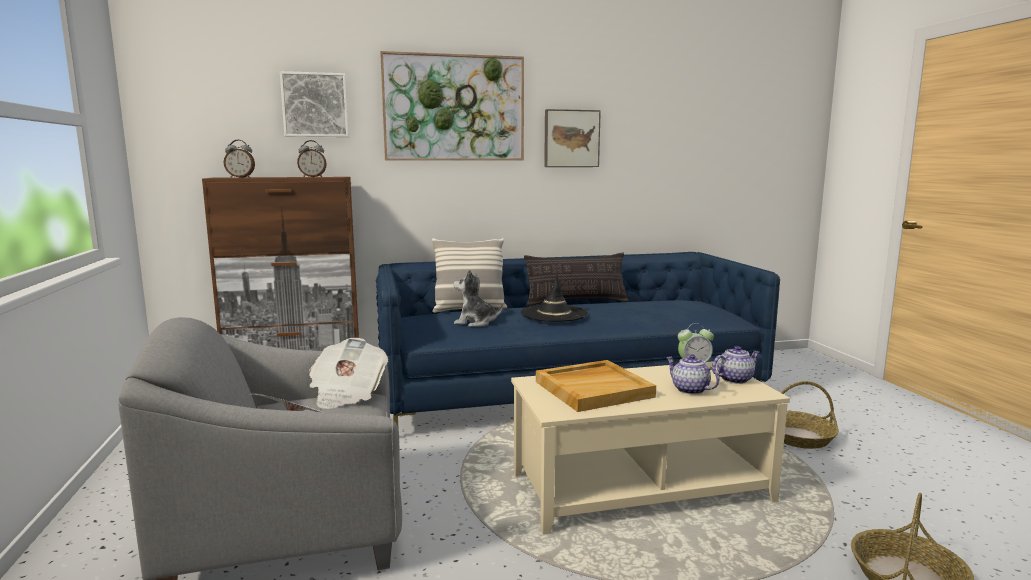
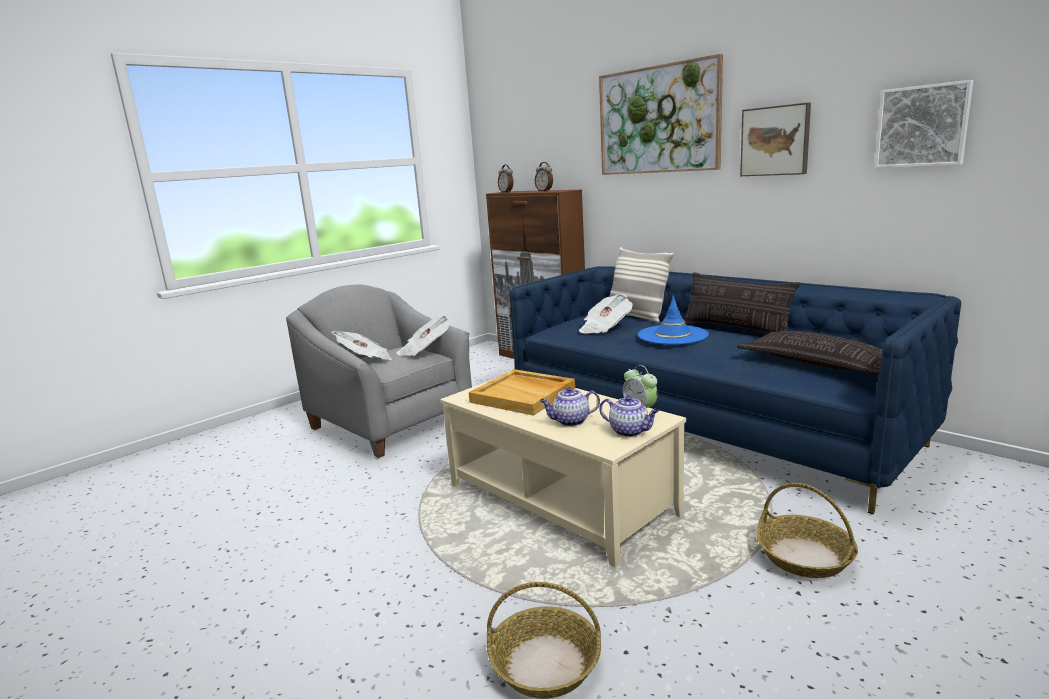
camera: 60 degrees right, 5 degrees up
(315, 105) = (562, 130): picture -> picture (922, 126)
(476, 323) = (605, 328): plush toy -> newspaper
(554, 314) = (672, 335): black hat -> blue hat
(682, 308) = (817, 363): none -> pillow
(689, 390) = (570, 421): teapot -> teapot turned 120 degrees counterclockwise

